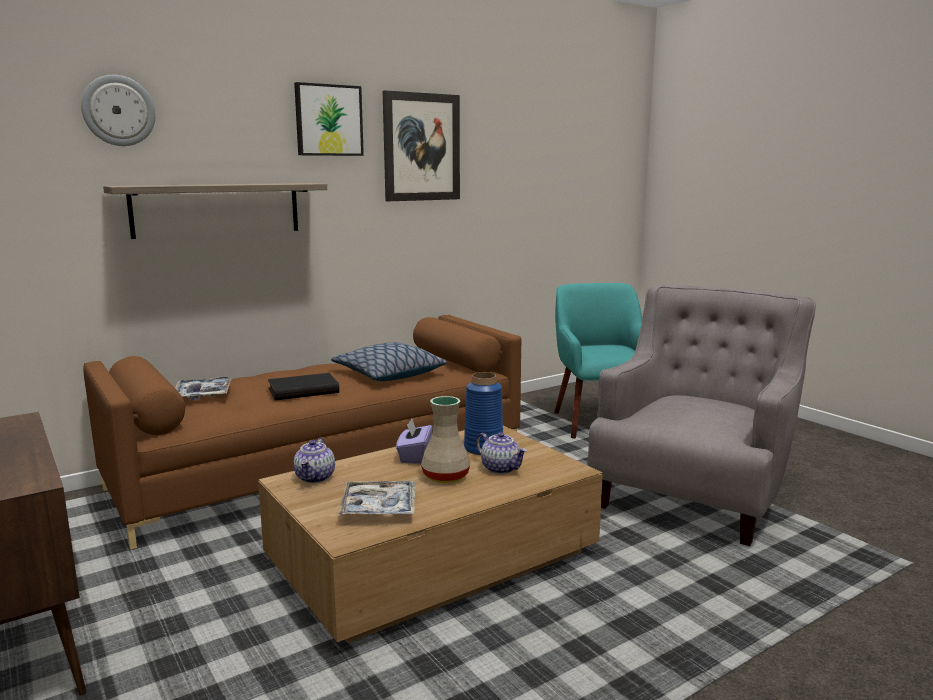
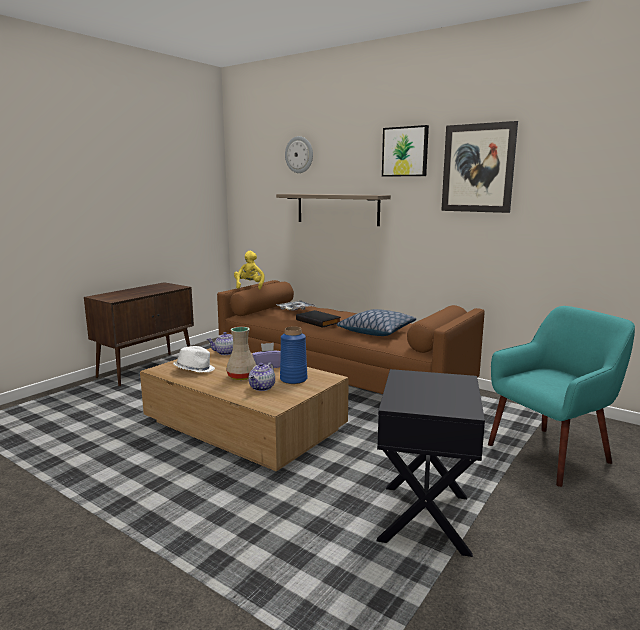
camera: 70 degrees right, 0 degrees up
(119, 378) = (249, 286): none -> yellow plush toy
(379, 507) = (194, 369): tray -> white hat
(695, 493) = (426, 518): grey armchair -> black side table

